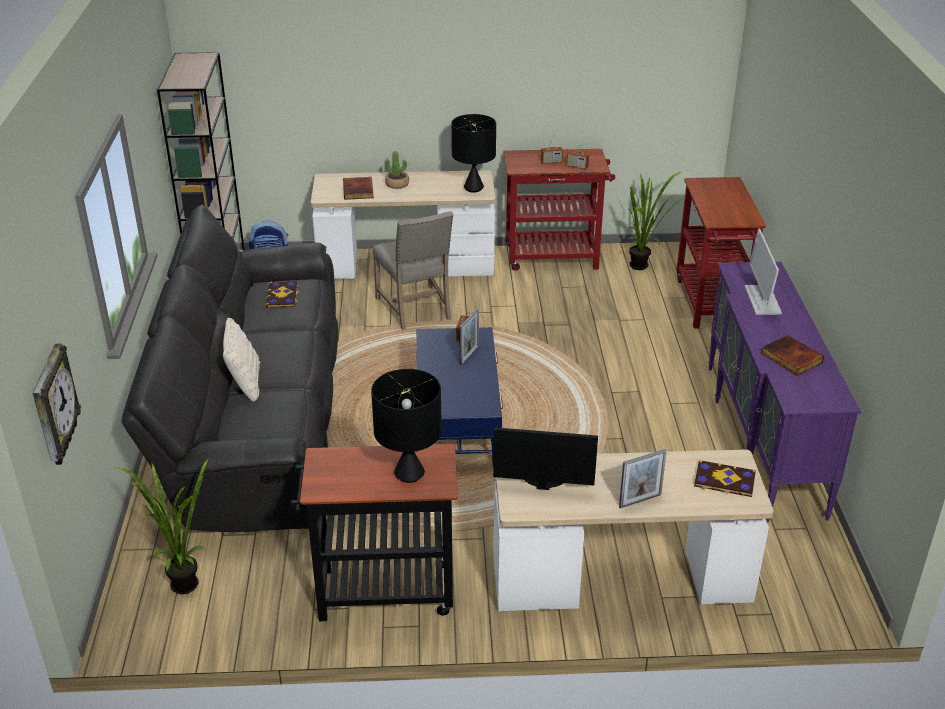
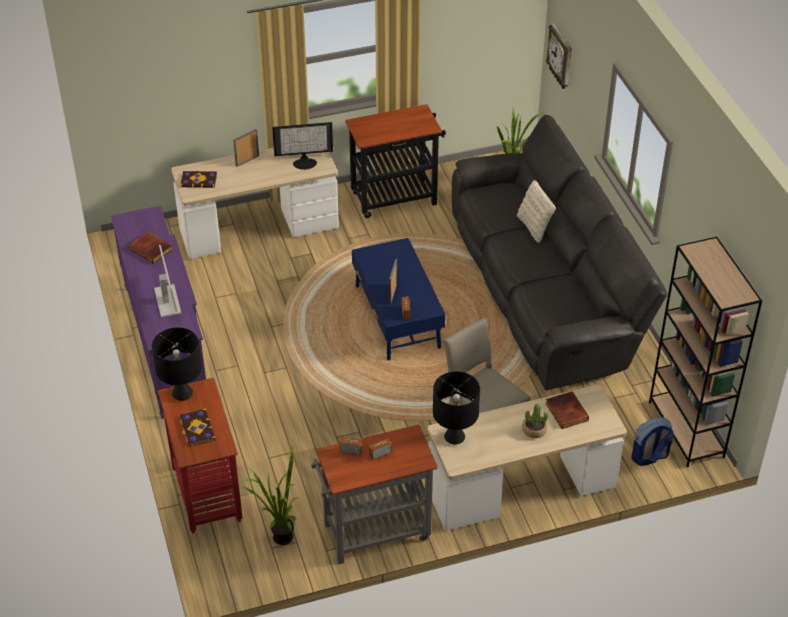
camera: 165 degrees right, 10 degrees up
(282, 296) = (563, 307): book -> book (197, 428)
(409, 475) = (376, 126): black table lamp -> black table lamp (182, 394)
(553, 258) = (375, 532): red cart -> grey cart

